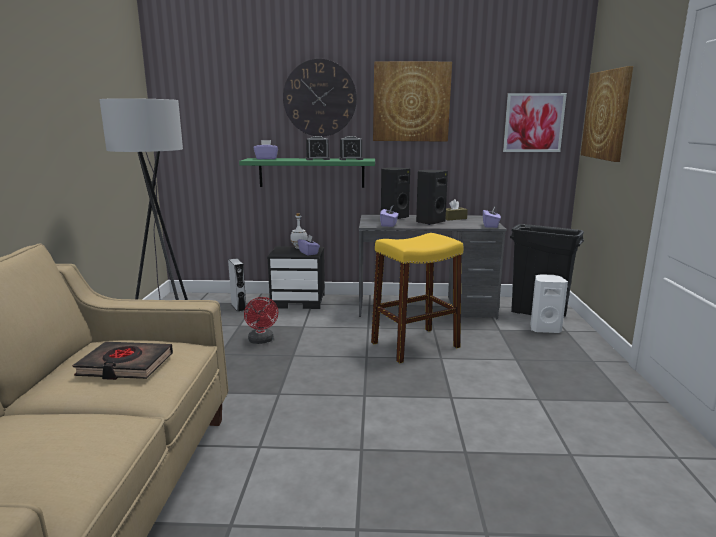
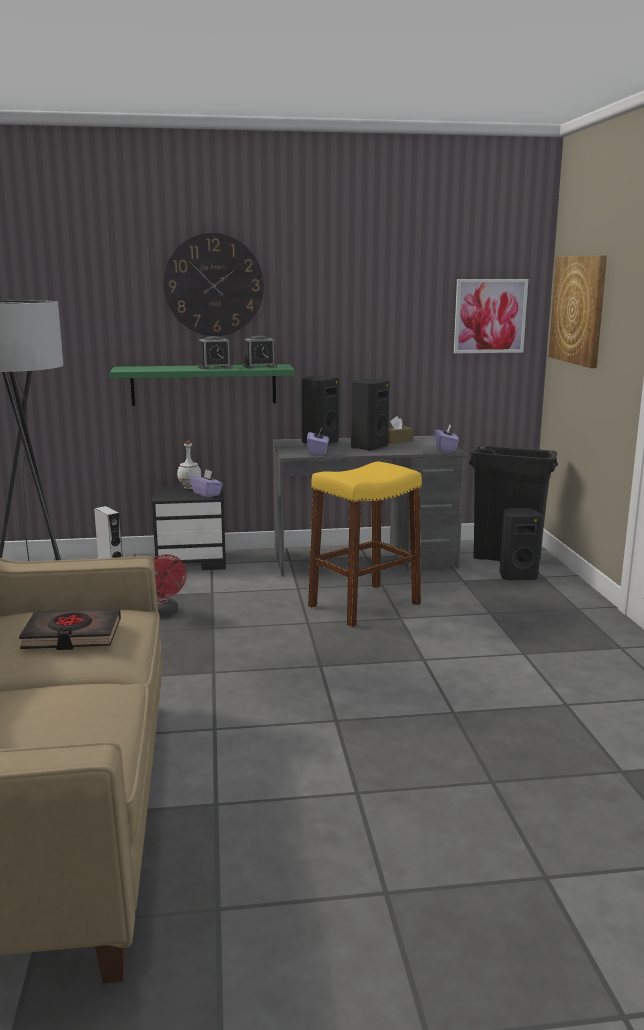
camera: 10 degrees left, 0 degrees up
(266, 158) = (143, 367): purple tissue box -> none
(411, 102) = (335, 290): picture -> none
(544, 328) = (517, 576): white speaker -> black speaker

